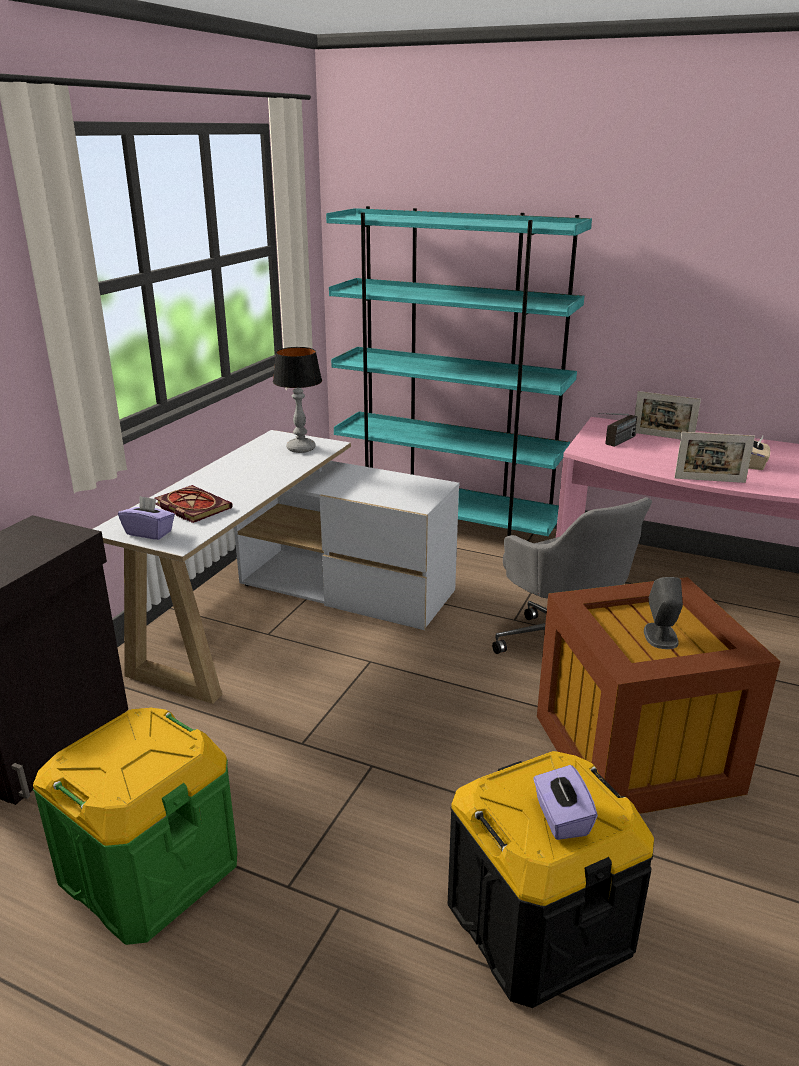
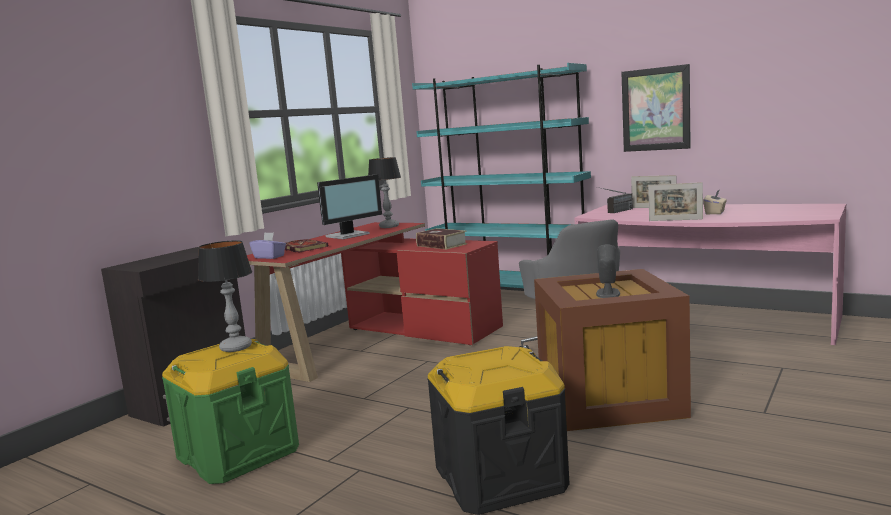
camera: 10 degrees right, 15 degrees down
(144, 735) = (236, 347): none -> table lamp
(250, 471) = (349, 235): none -> monitor
(289, 614) = (379, 341): white desk -> red desk
(382, 486) = (441, 245): none -> book
(561, 818) = (494, 369): purple tissue box -> none
(681, 297) = (655, 109): none -> picture

